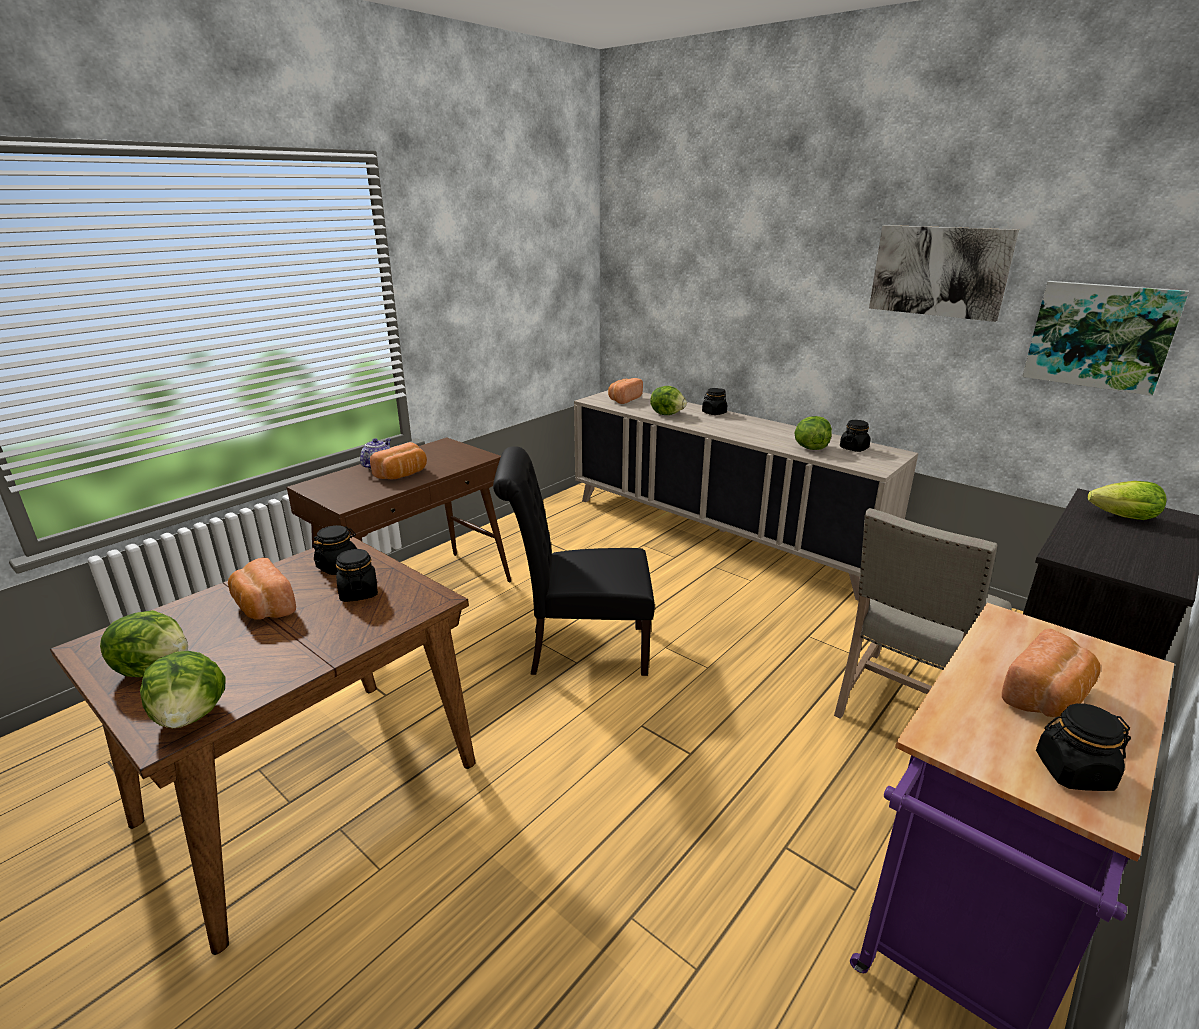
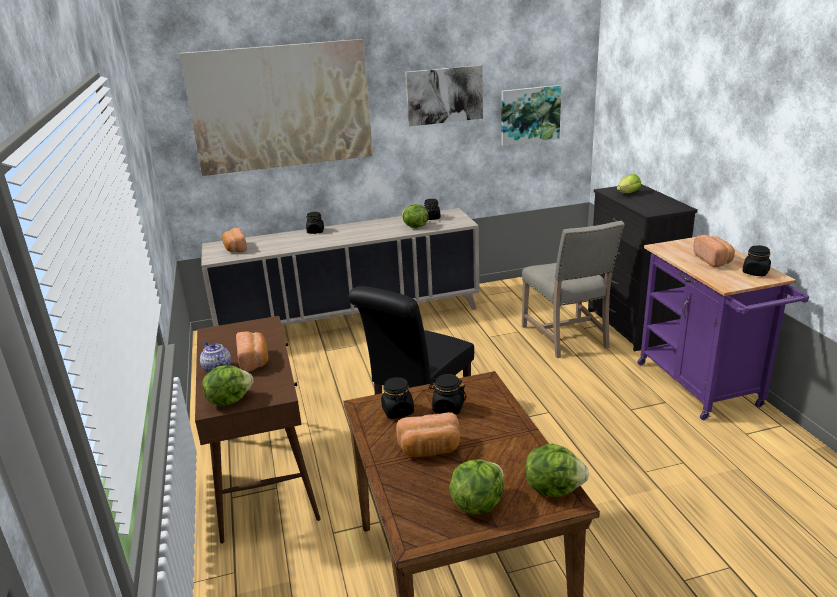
camera: 55 degrees left, 0 degrees up
(667, 414) = (291, 244): lettuce -> lettuce (229, 400)
(720, 251) = (281, 107): none -> picture

